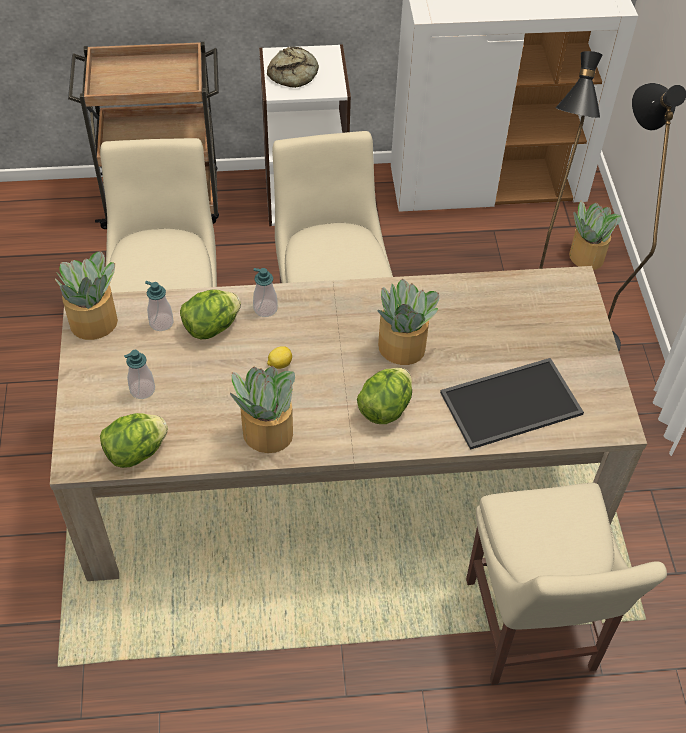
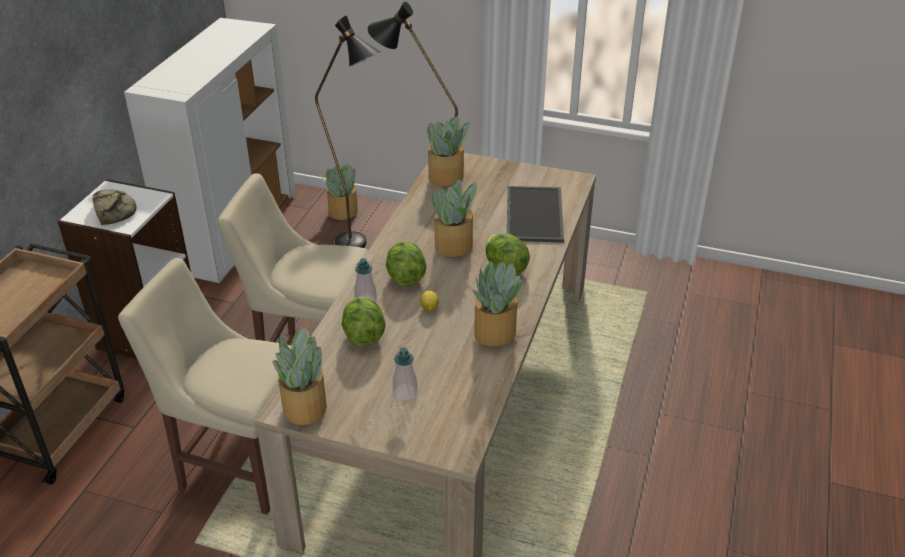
camera: 65 degrees left, 15 degrees down
(136, 452) = (471, 411): lettuce -> lettuce (405, 277)
(161, 322) = (336, 364): soap dispenser -> none
(530, 631) = (635, 345): beige chair -> none
(535, 295) = (447, 176): none -> potted plant

